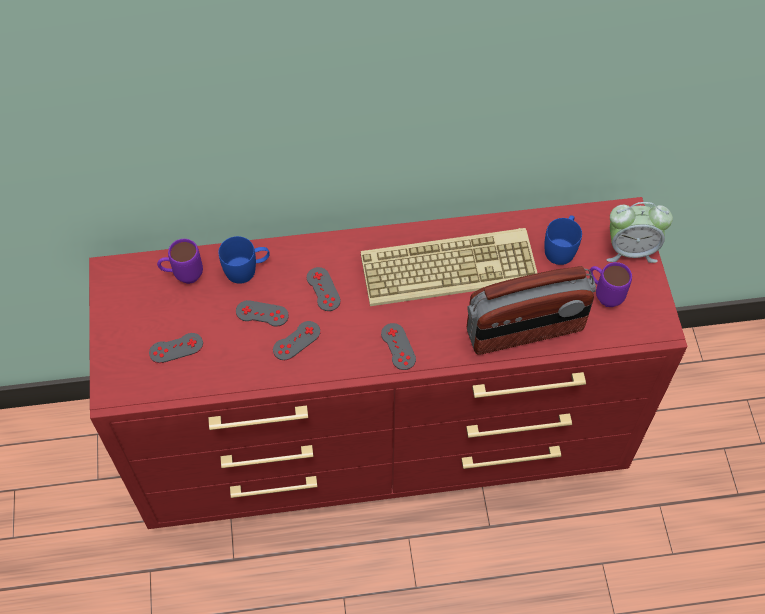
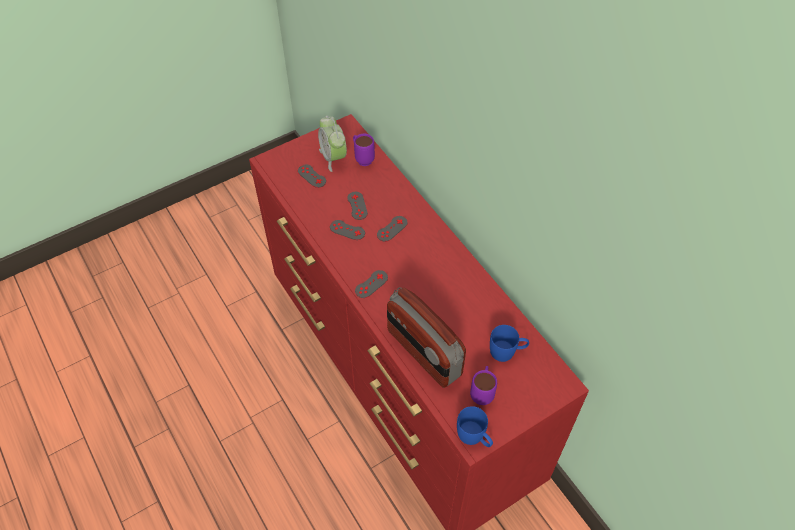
camera: 65 degrees right, 5 degrees down
(247, 269) = (384, 186): blue mug -> blue mug (474, 437)
(449, 265) = (450, 289): keyboard -> none
(631, 249) = (534, 398): alarm clock -> alarm clock (333, 157)

